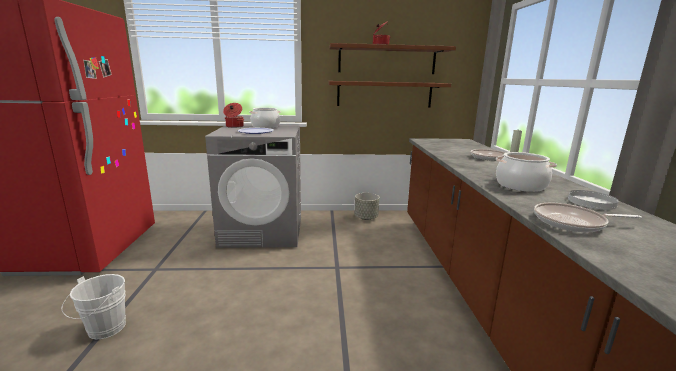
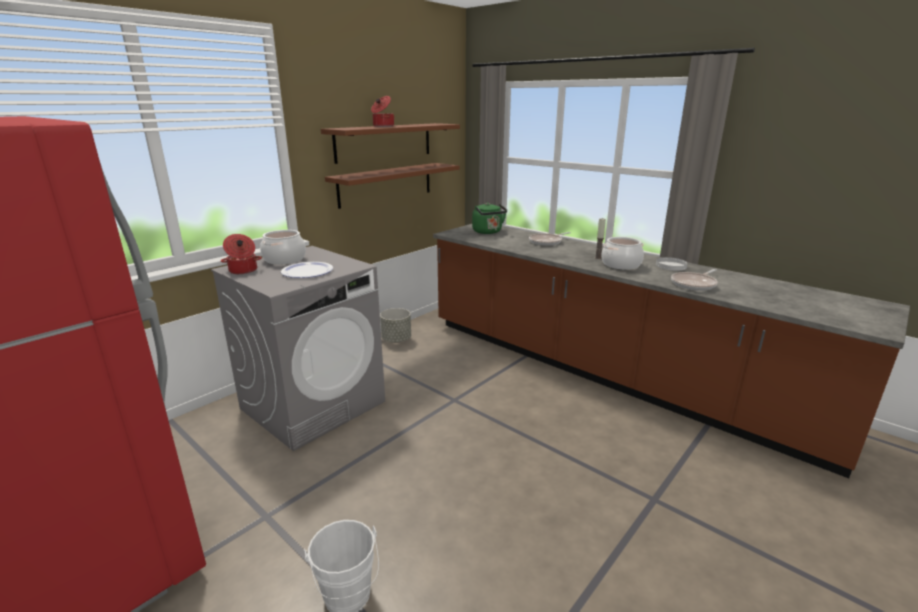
camera: 45 degrees left, 5 degrees up
(455, 144) = (488, 232): none -> green kettle

